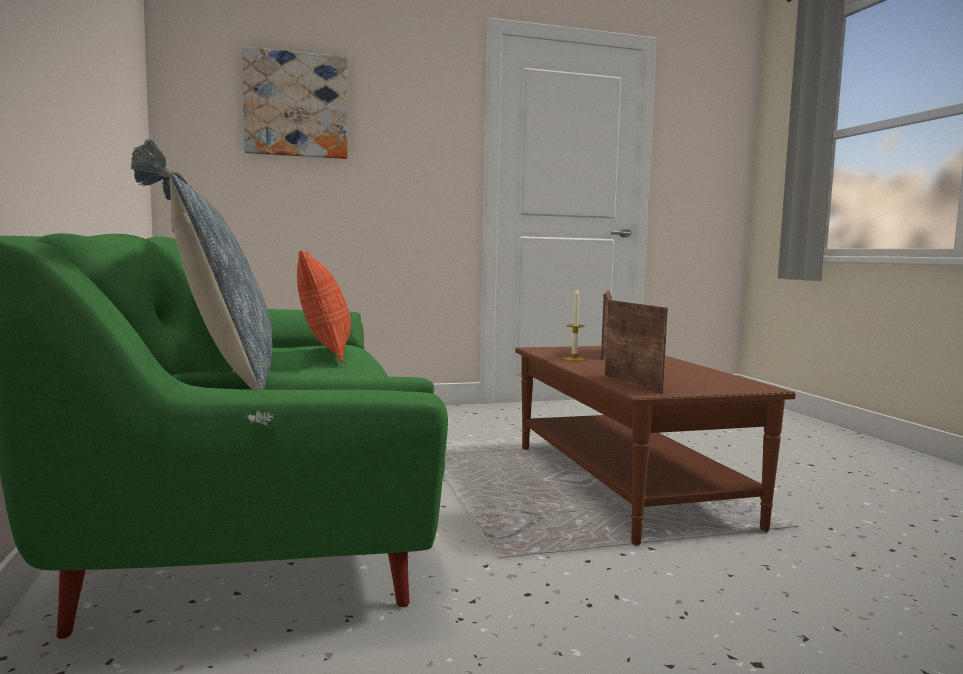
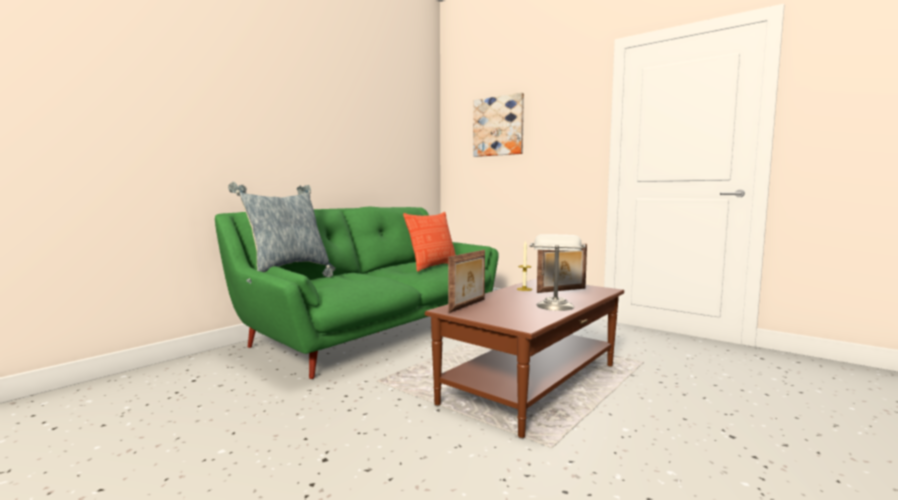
camera: 55 degrees right, 0 degrees up
(669, 366) = (554, 304): none -> white table lamp

